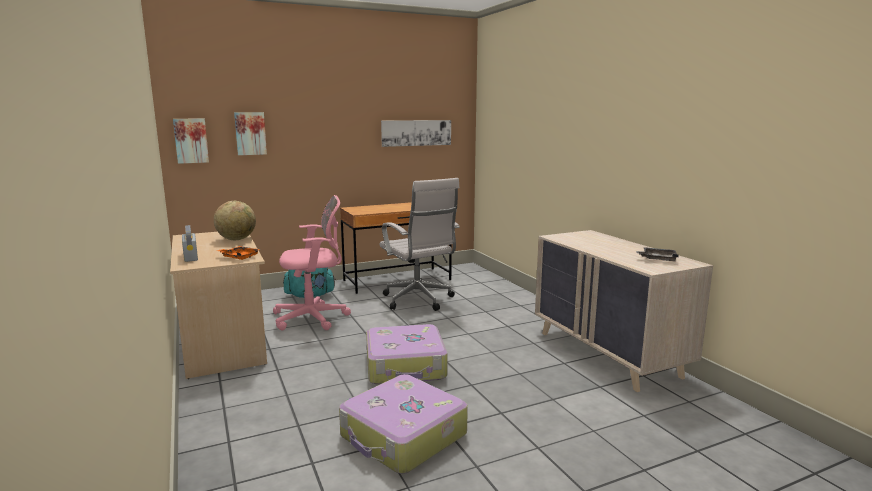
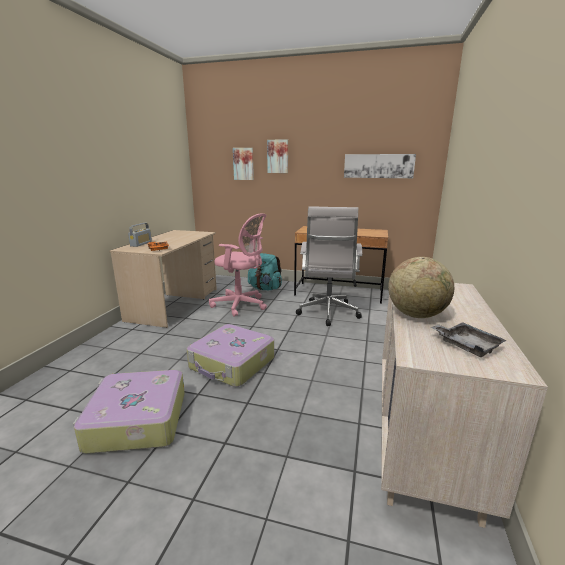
camera: 40 degrees right, 5 degrees up
(191, 140) = (207, 168): picture -> picture (278, 156)
(236, 239) = (191, 237): globe -> globe (416, 315)

